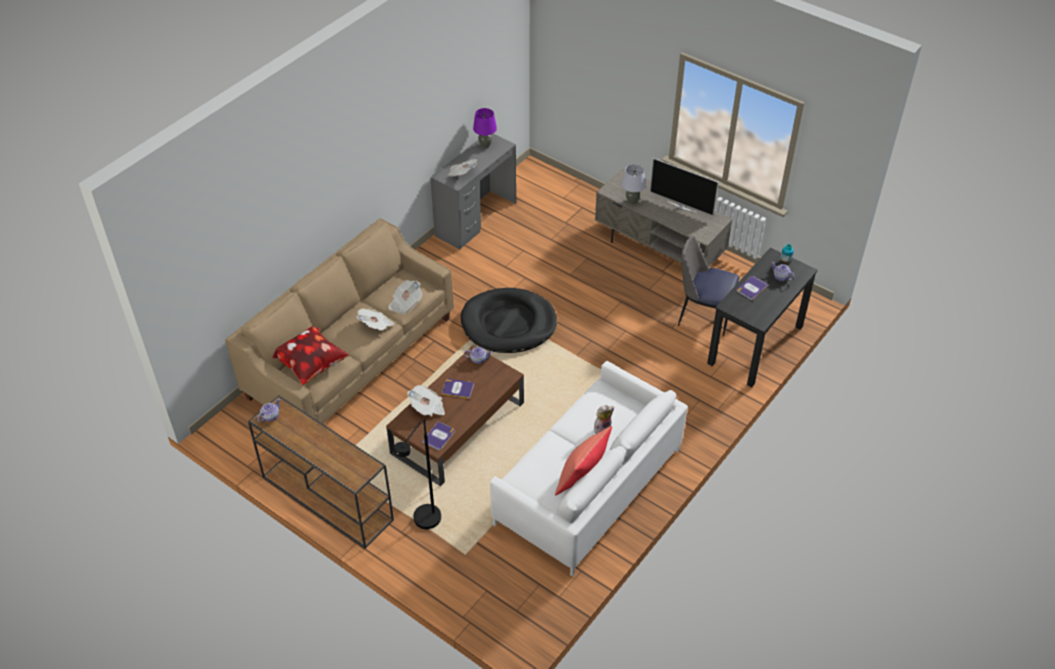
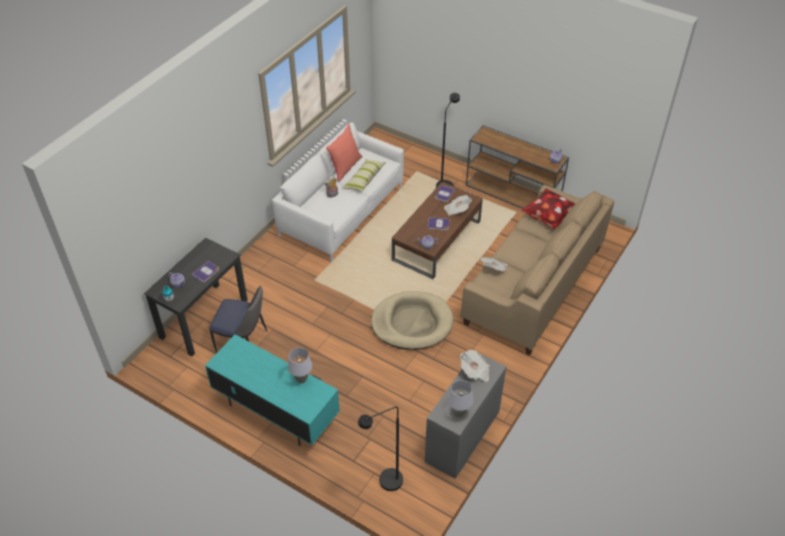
camera: 175 degrees right, 0 degrees up
(376, 326) = (511, 250): newspaper -> none
(485, 145) = (459, 413): purple table lamp -> grey table lamp
(508, 324) = (412, 323): black dog bed -> beige dog bed
(554, 190) = (385, 484): none -> black floor lamp
(554, 453) = (364, 179): none -> pillow
(659, 249) = (275, 411): grey tv stand -> turquoise tv stand
(682, 206) = (252, 376): television -> none

